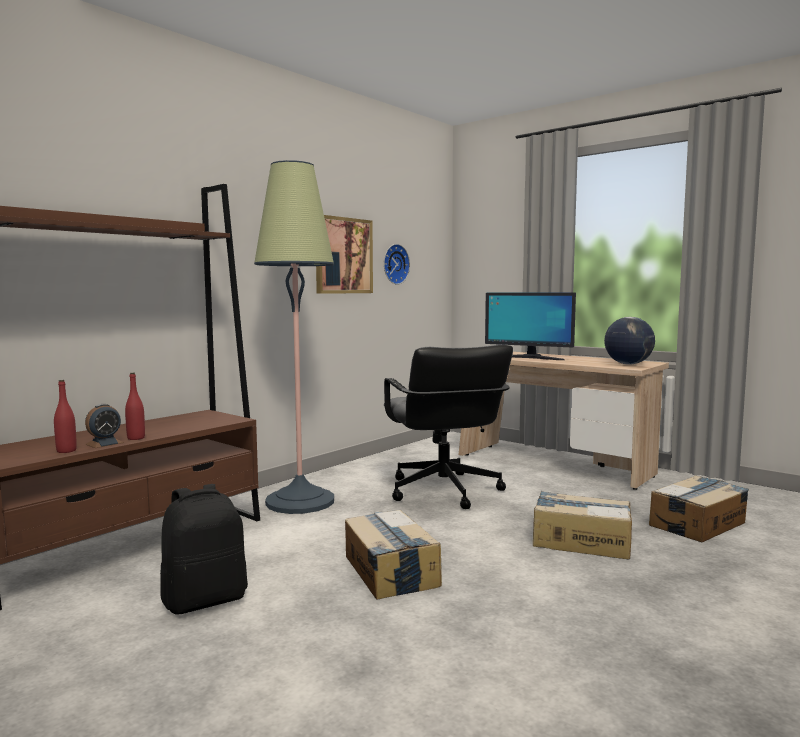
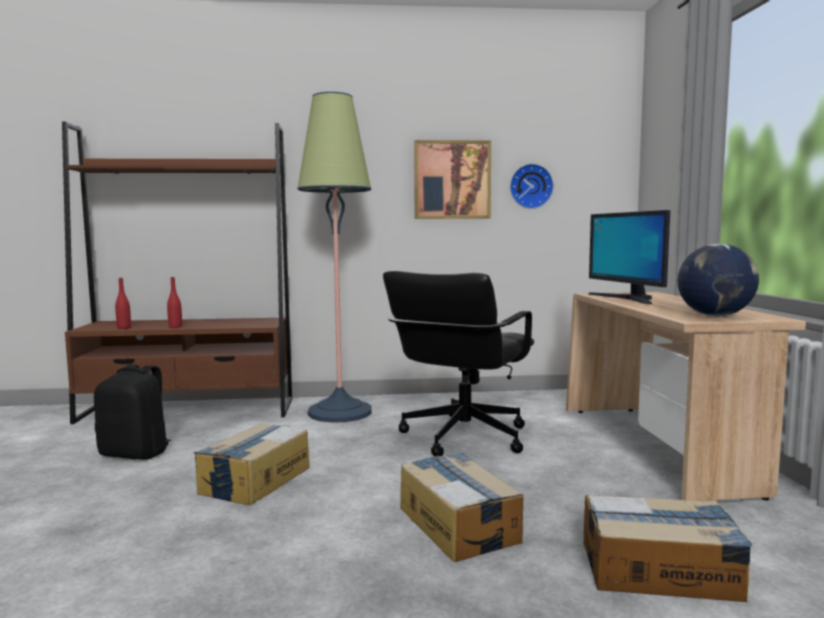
camera: 45 degrees right, 0 degrees up
(104, 443) = (152, 327): alarm clock -> none

